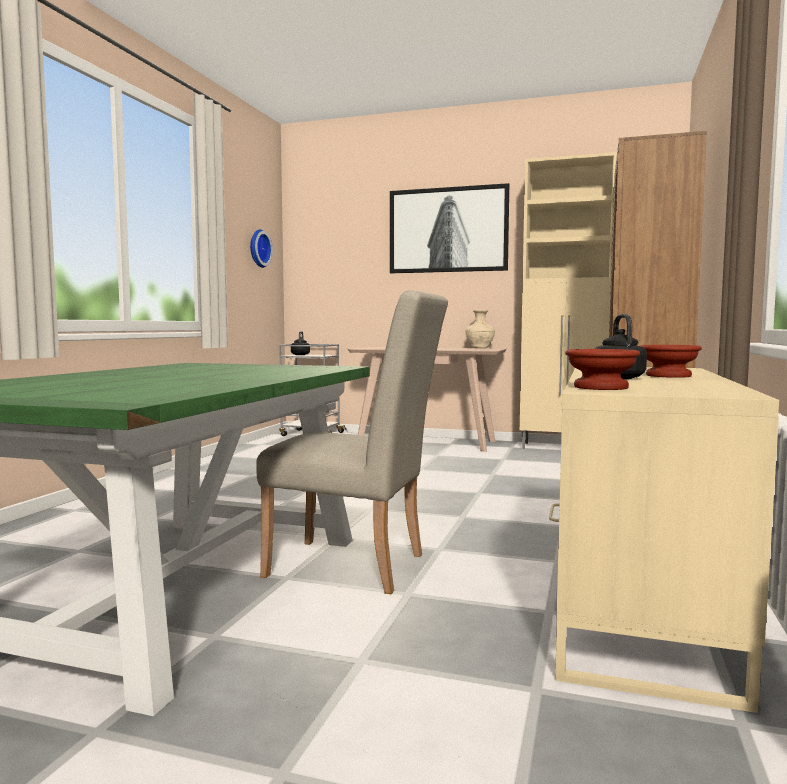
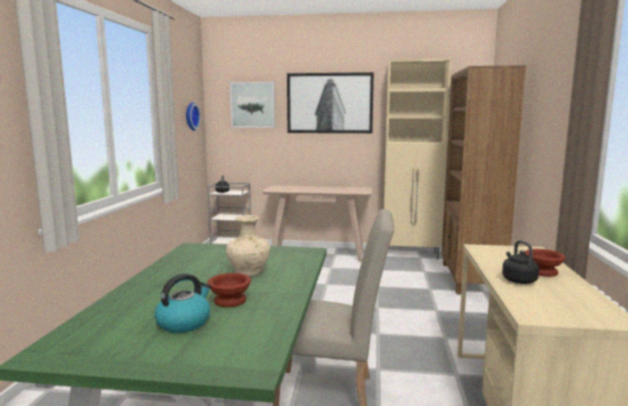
camera: 10 degrees left, 5 degrees up
(92, 386) = (184, 322): none -> kettle
(345, 236) = (253, 105): none -> picture
(479, 348) = (354, 188): beige vase -> beige vase (248, 273)
(603, 387) = (531, 308): brown bowl -> brown bowl (231, 301)

